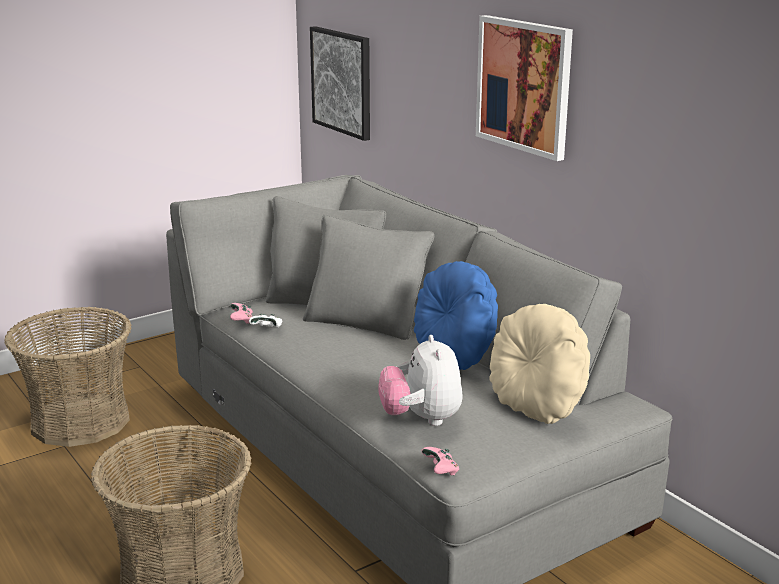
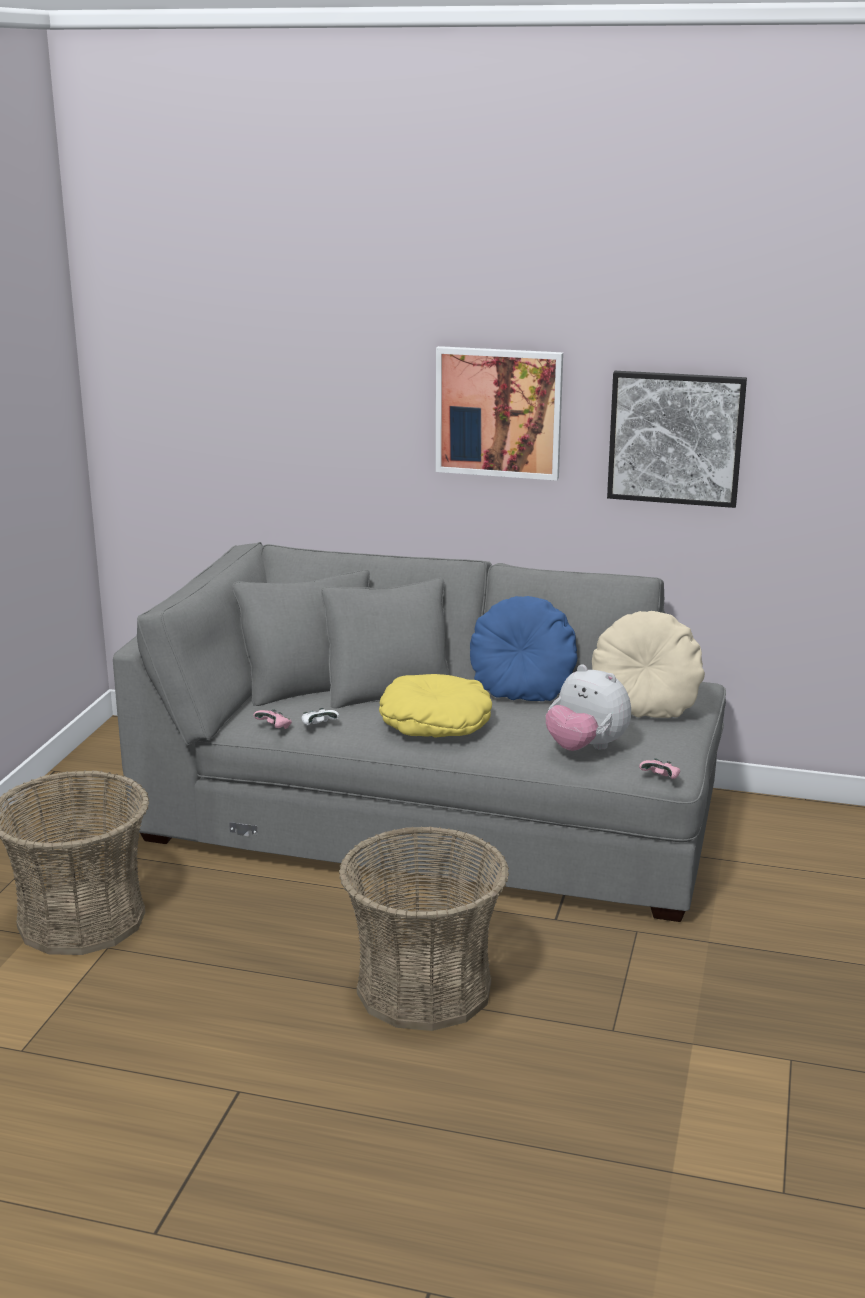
camera: 40 degrees left, 0 degrees up
(342, 82) = (184, 439): picture -> picture (675, 438)
(349, 355) = (436, 722): none -> yellow pillow

